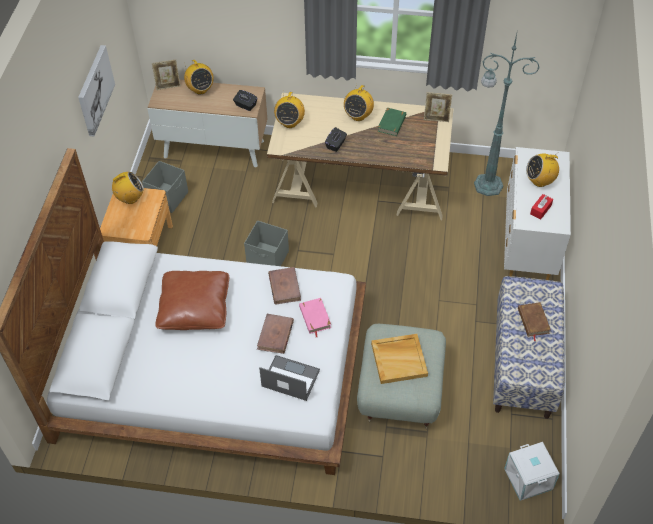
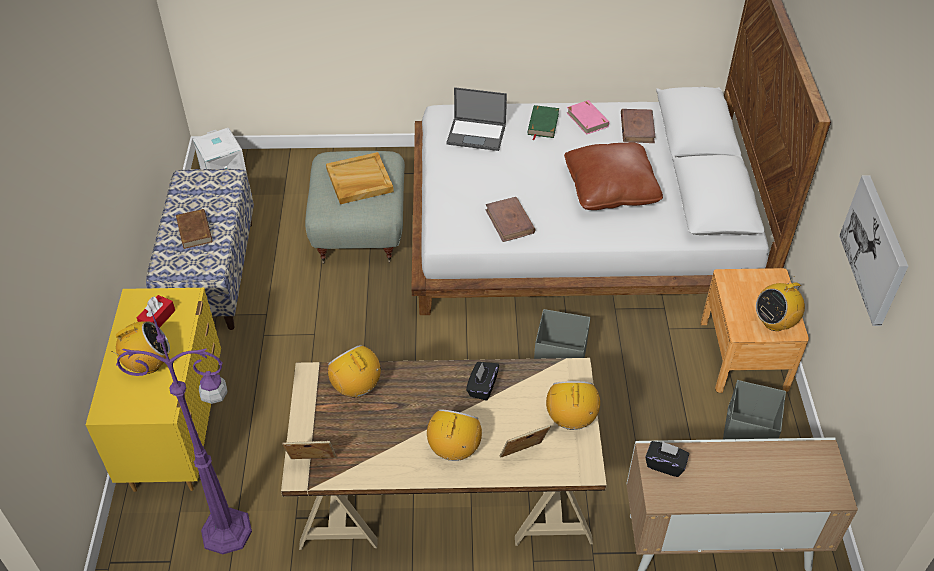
camera: 170 degrees right, 5 degrees down
(168, 85) = (828, 492): picture frame -> picture frame (523, 456)
(200, 89) = (763, 490): radio -> radio (357, 388)
(275, 335) = (505, 171): brown book -> brown book (637, 128)
(315, 317) = (464, 194): pink book -> pink book (587, 119)
(392, 123) = (392, 441): green book -> green book (542, 124)
(486, 185) = (229, 531): green floor lamp -> purple floor lamp
(527, 244) = (177, 430): white dresser -> yellow dresser

